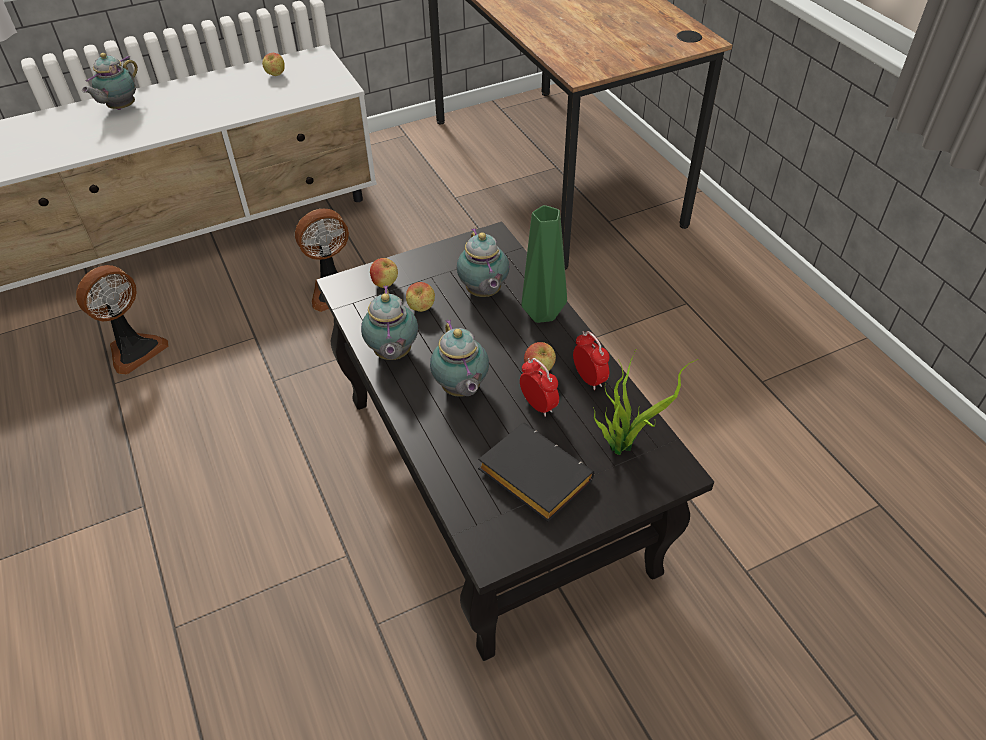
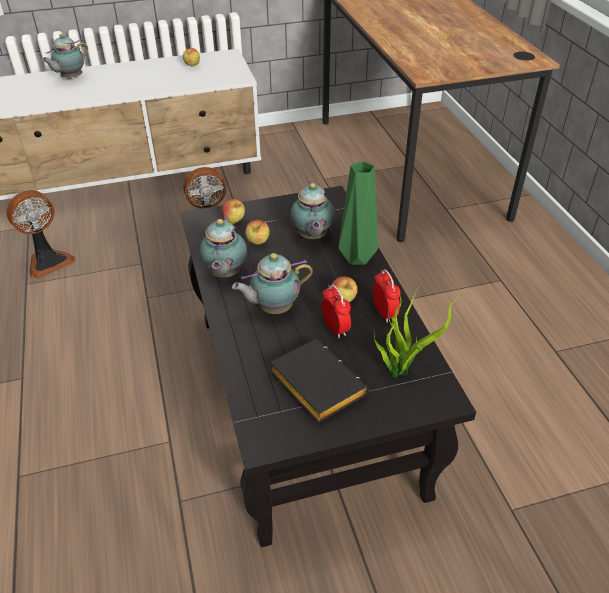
camera: 10 degrees right, 5 degrees down
(461, 390) = (273, 308): teapot -> teapot turned 75 degrees clockwise

